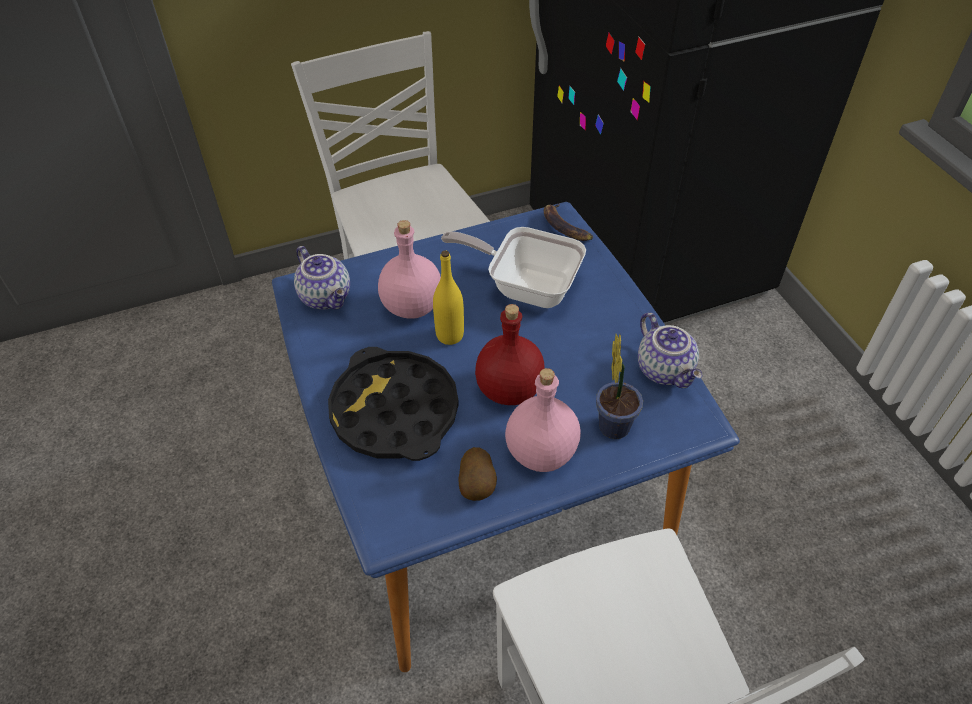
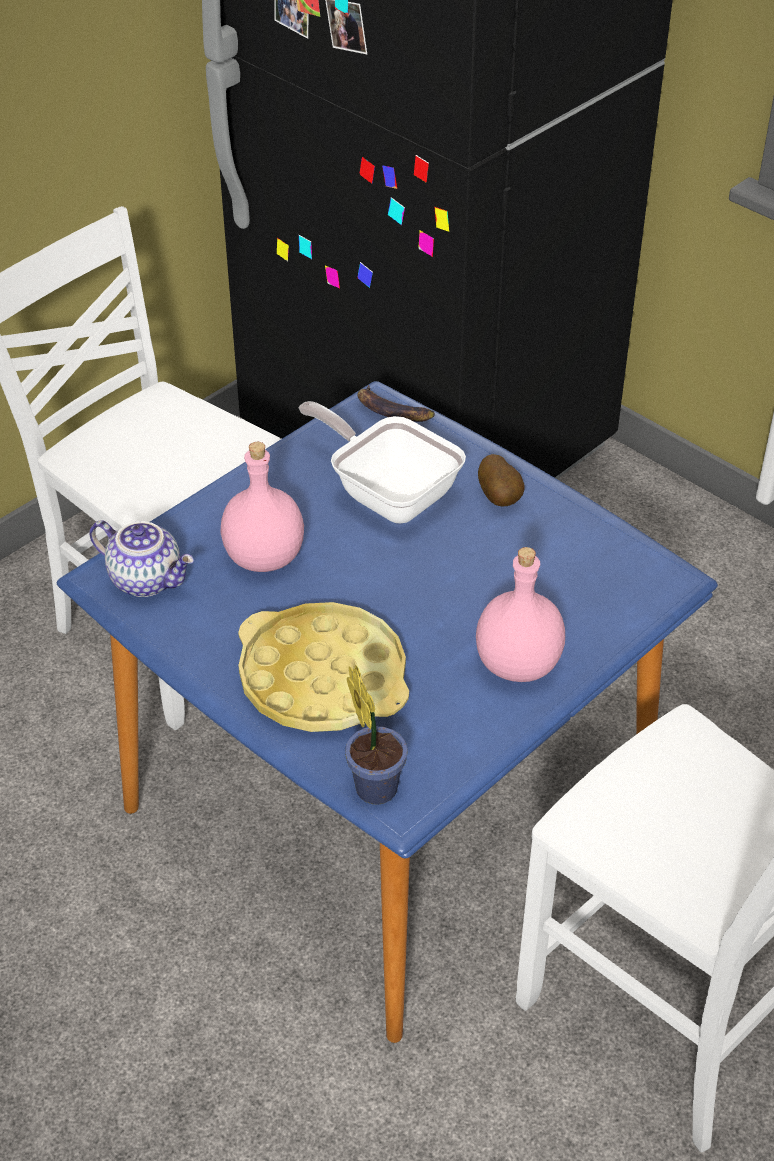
camera: 25 degrees left, 5 degrees down
(394, 412) = (322, 679): black tray -> yellow tray
(450, 335) = (333, 575): yellow bottle -> none
(478, 486) = (470, 722): potato -> potato (500, 498)
(510, 390) = (443, 612): red bottle -> none
(525, 286) = (388, 493): frying pan -> frying pan turned 45 degrees clockwise
(614, 423) = (578, 608): potted plant -> potted plant (374, 784)
(666, 370) = (602, 535): teapot -> none

